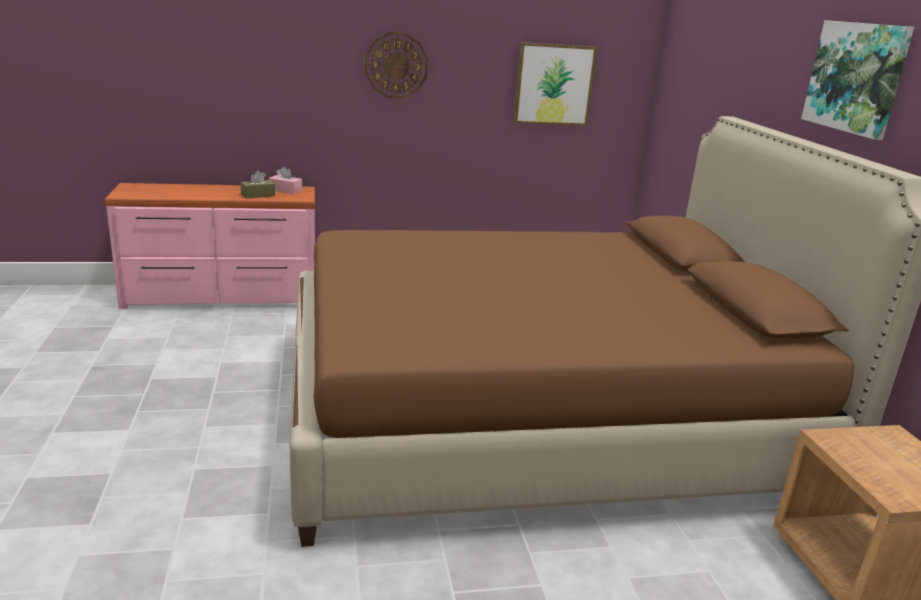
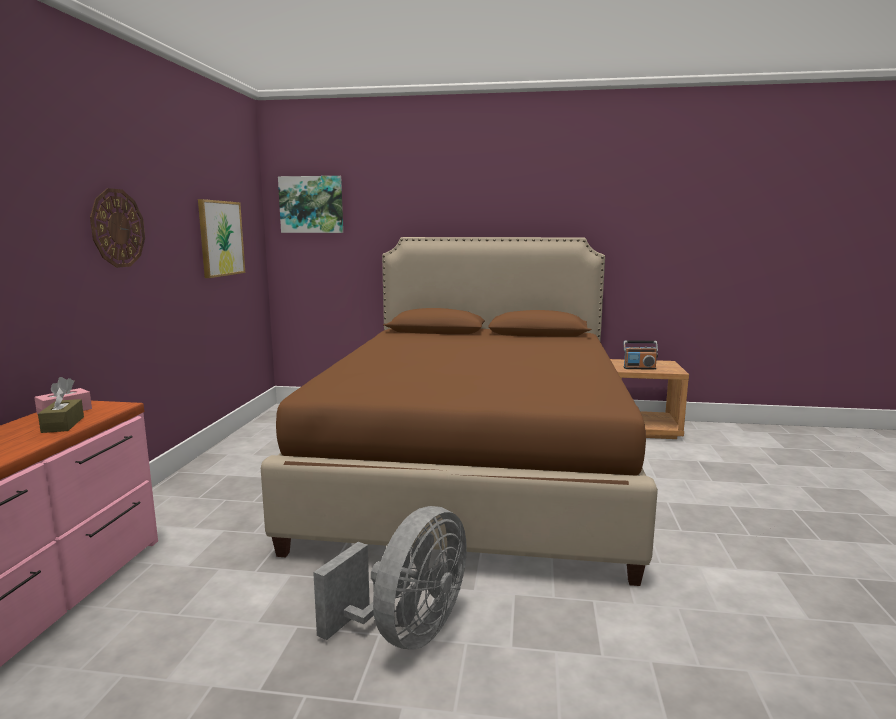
camera: 70 degrees left, 10 degrees down
(211, 419) = (406, 632): none -> grey fan
(856, 77) = (508, 197): picture -> picture (311, 204)
(860, 454) = (639, 368): none -> radio

